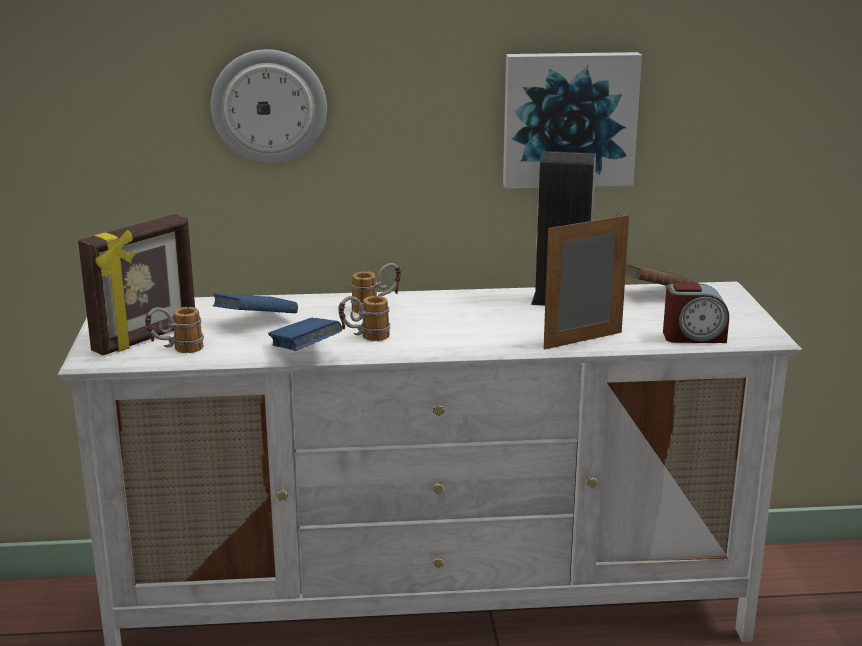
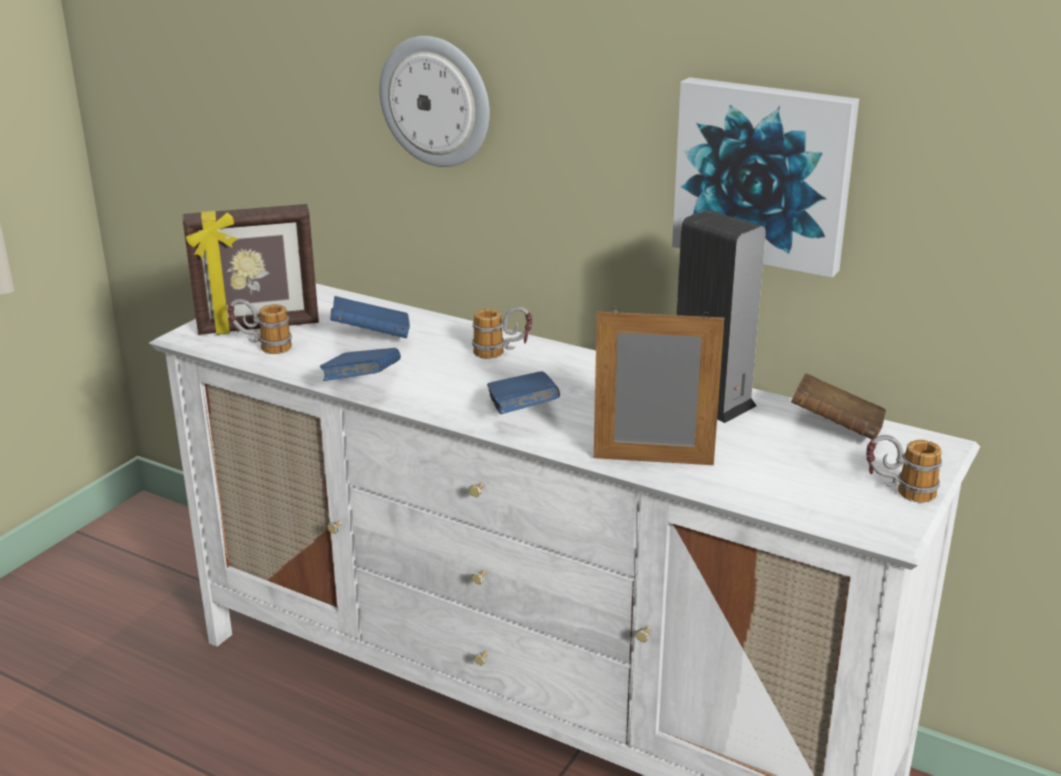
camera: 35 degrees right, 5 degrees up
(364, 338) = (437, 386): mug -> mug (898, 492)
(453, 338) = (522, 413): none -> blue book
(693, 337) = (792, 499): alarm clock -> none

